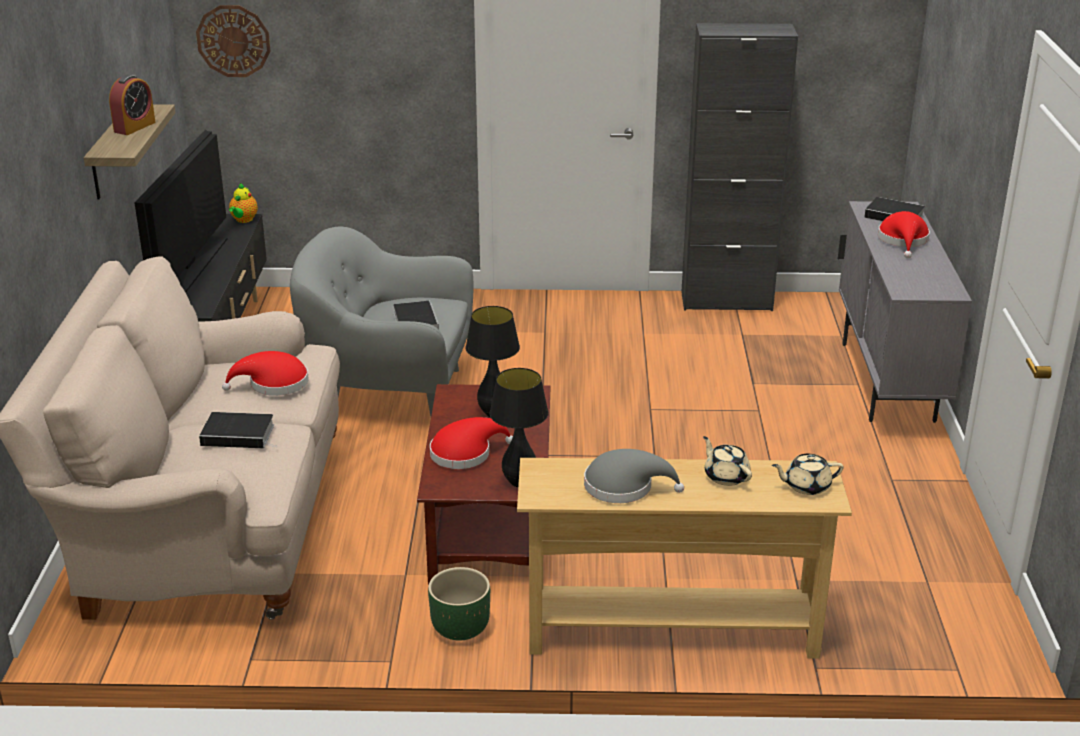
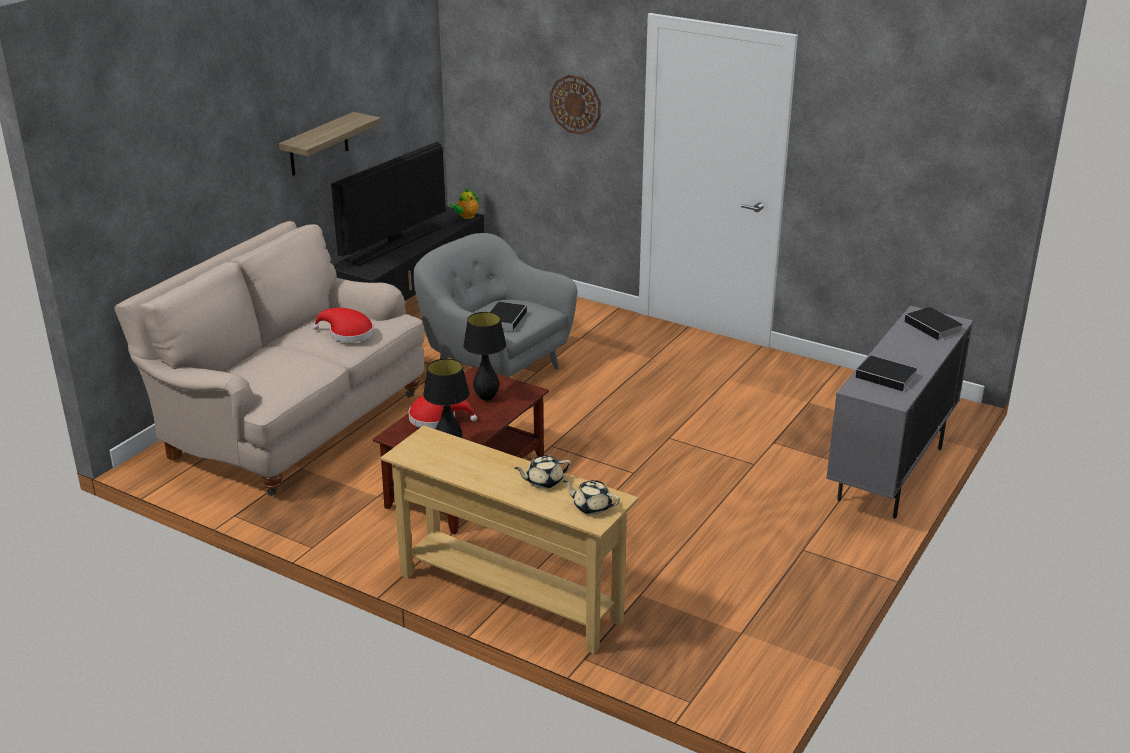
camera: 30 degrees right, 0 degrees up
(134, 127) = (334, 128): alarm clock -> none
(233, 41) = (478, 77): wall clock -> wall clock (575, 104)
(240, 434) = (290, 360): book -> book (887, 377)
(460, 629) = (374, 543): green planter -> none
(624, 487) = (465, 466): grey hat -> none
(726, 301) = (825, 373): black cabinet -> none
(726, 476) = (543, 481): beige teapot -> beige teapot turned 105 degrees counterclockwise
(903, 241) = (912, 349): red hat -> none

